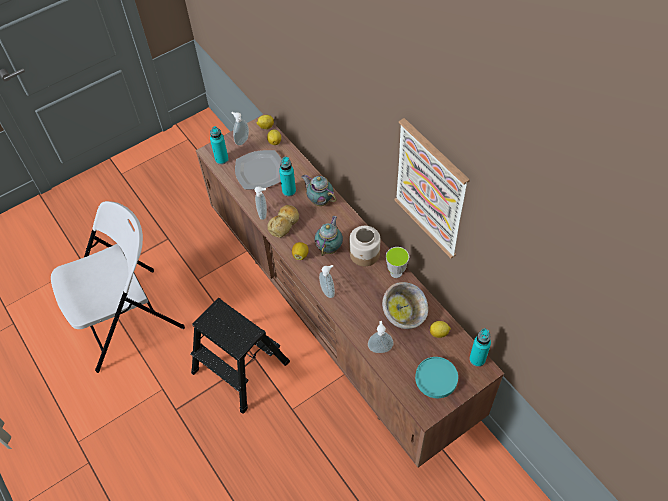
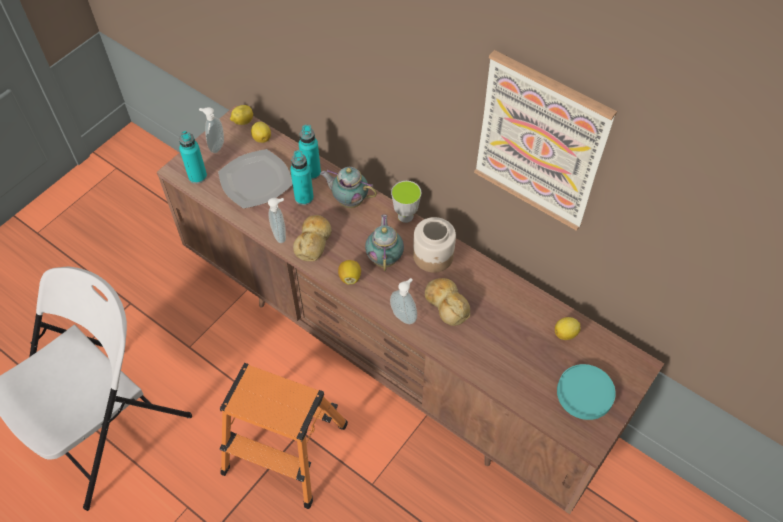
camera: 20 degrees left, 0 degrees up
(241, 367) = (285, 447): black step ladder -> orange step ladder
(361, 290) = (446, 304): none -> bread
(380, 348) = (499, 373): soap dispenser -> none
(396, 272) = (482, 270): cup -> cup (405, 216)
(404, 314) = (513, 320): bowl -> none
(477, 359) = (625, 354): turquoise bottle -> turquoise bottle (311, 172)

